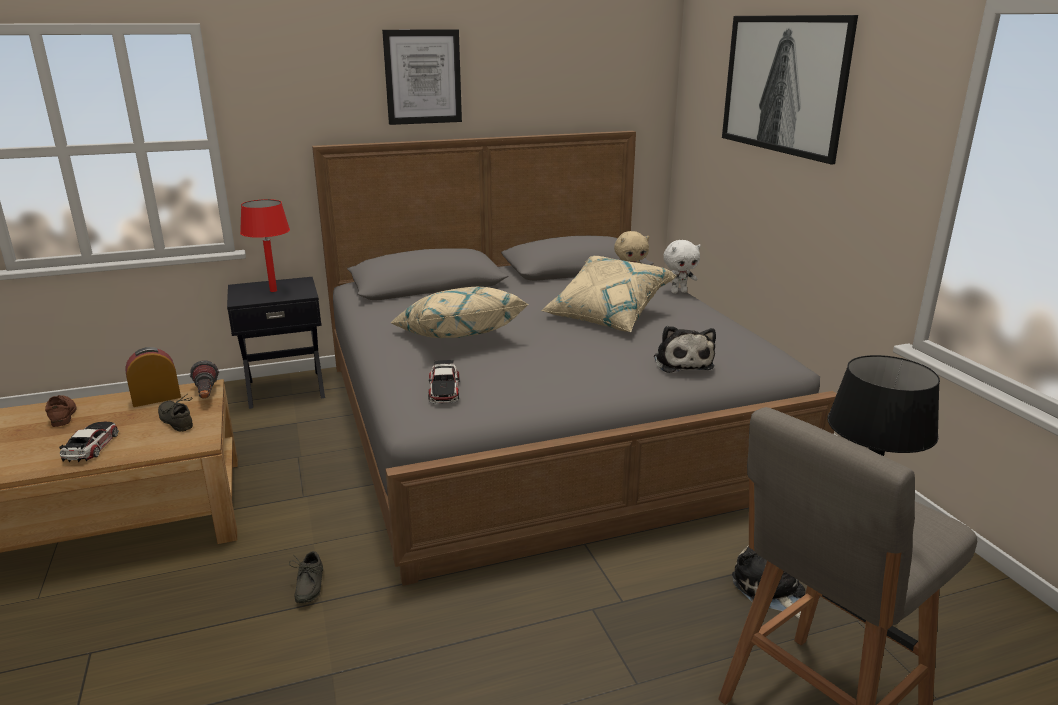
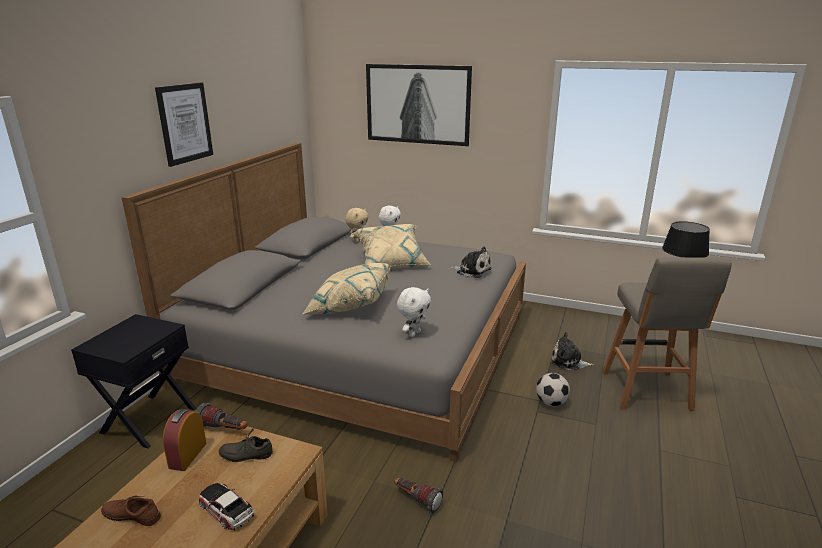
camera: 50 degrees left, 0 degrees up
(273, 290) = (132, 336): red table lamp -> none
(307, 586) = (417, 500): grey shoe -> flashlight
(444, 390) = (413, 333): toy car -> white plush toy
(631, 614) = (551, 403): none -> football

